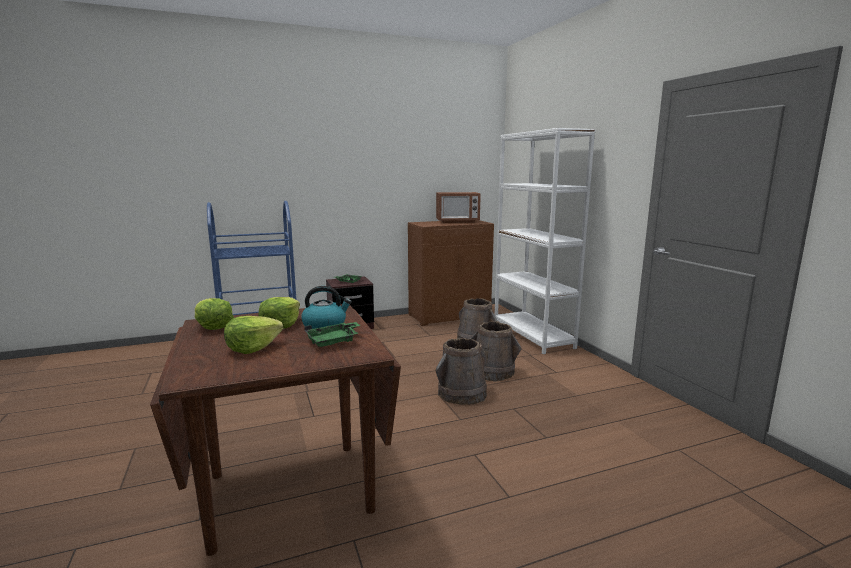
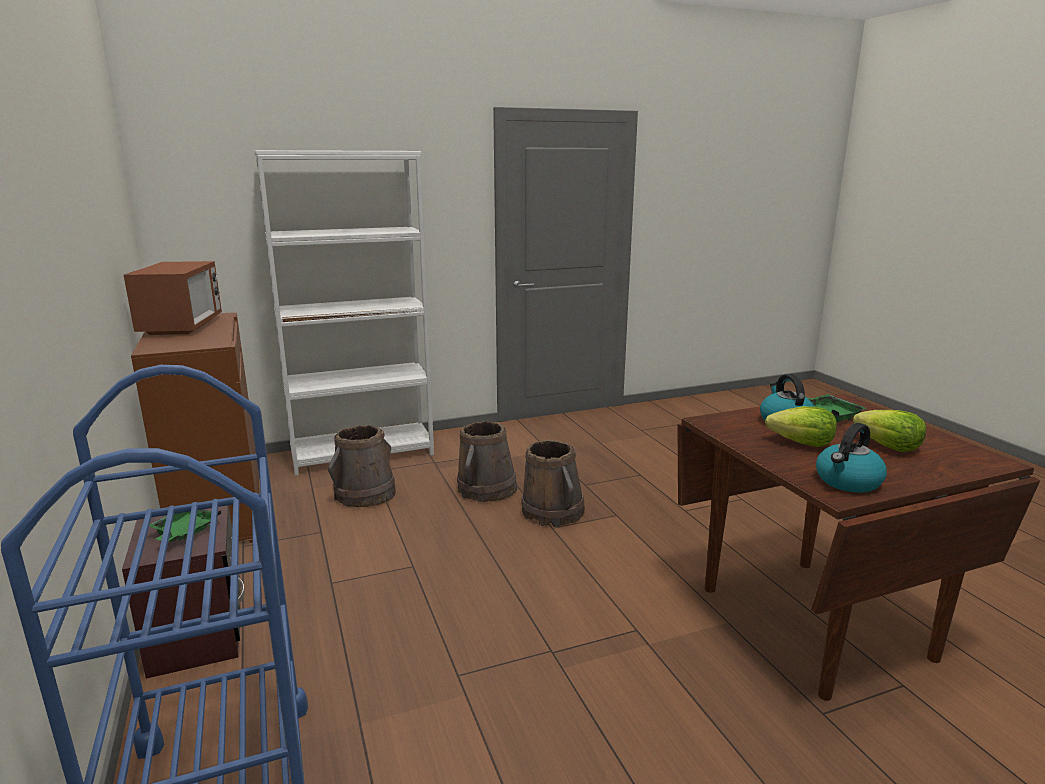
camera: 90 degrees left, 5 degrees up
(213, 326) = (848, 482): lettuce -> kettle

